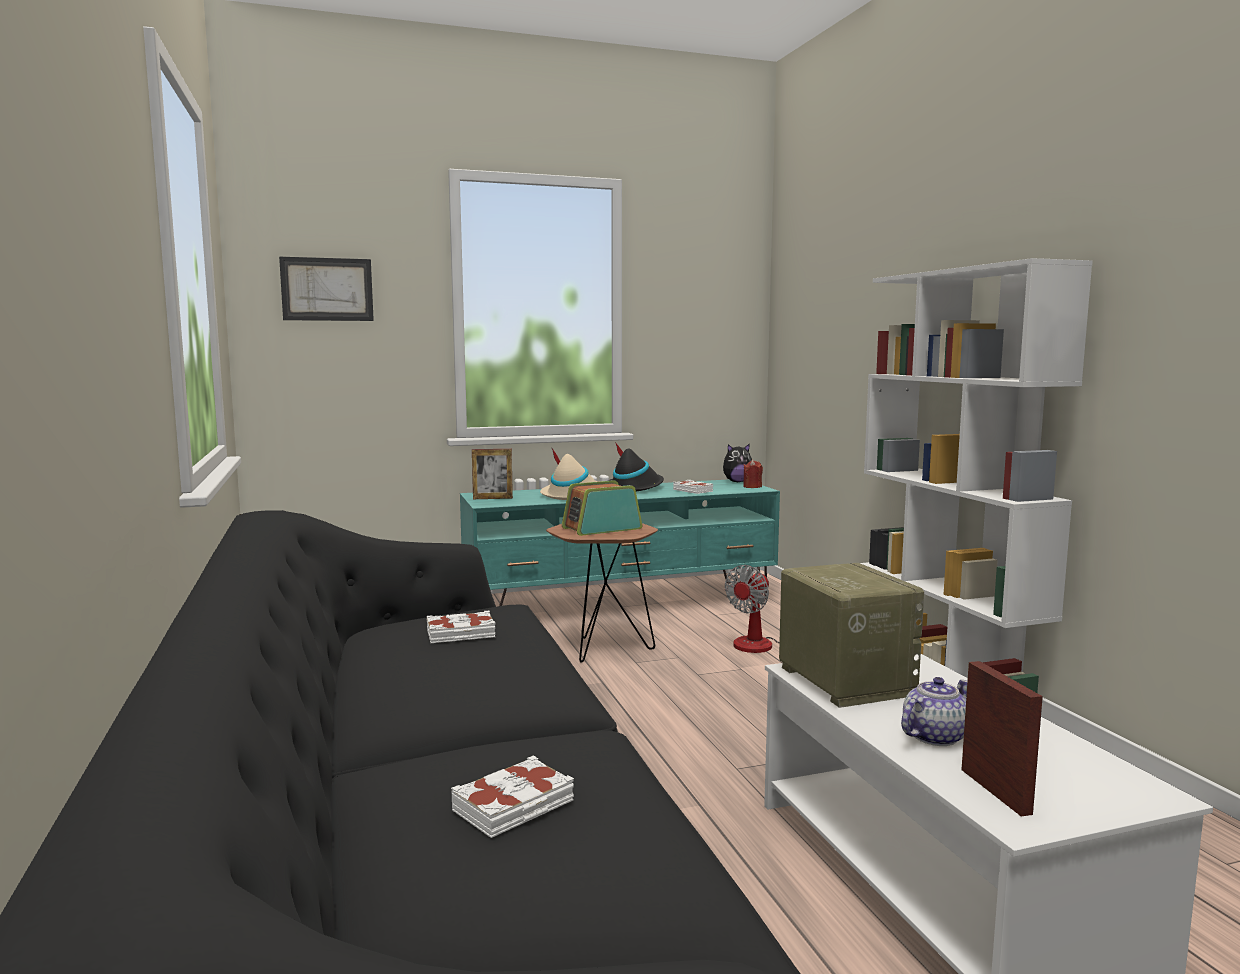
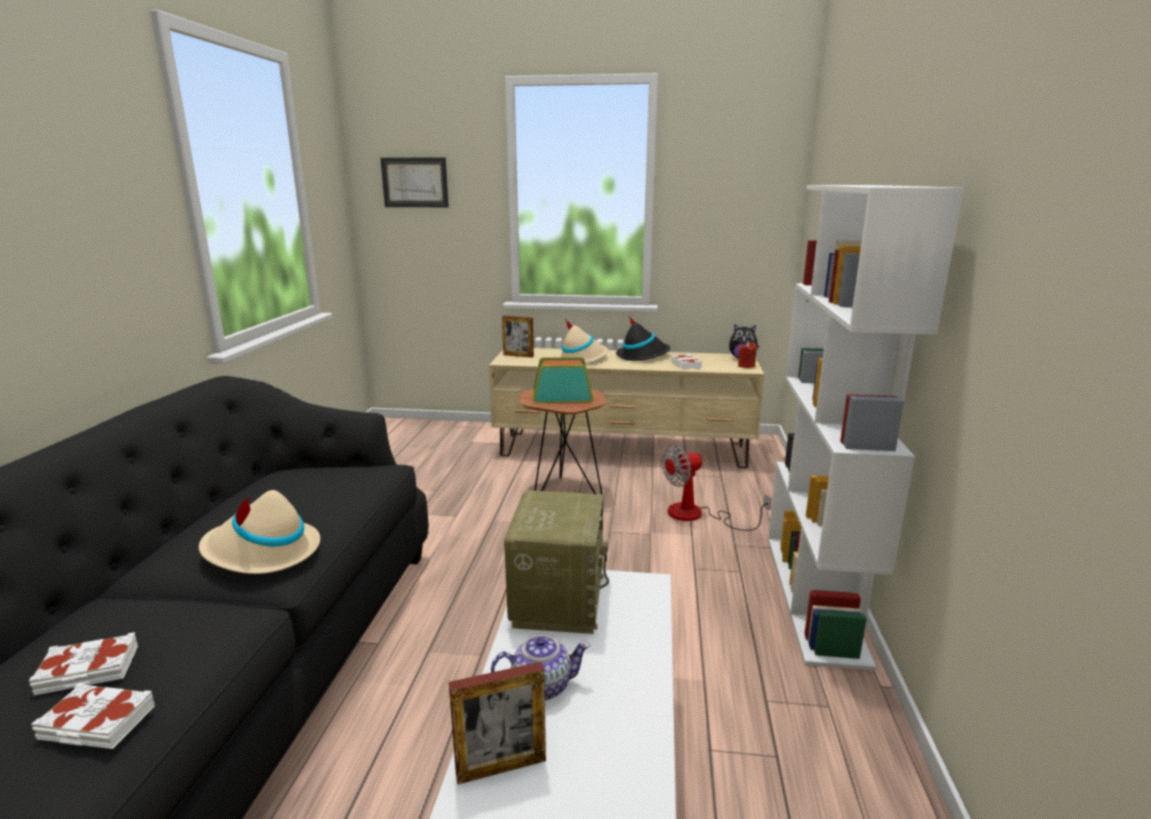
camera: 25 degrees right, 10 degrees up
(461, 634) = (306, 492): white book -> white book (96, 724)
(514, 686) = (262, 553): none -> beige hat
(622, 603) = (623, 450): turquoise tv stand -> beige tv stand
(995, 791) = (501, 767): picture frame -> picture frame turned 60 degrees clockwise

